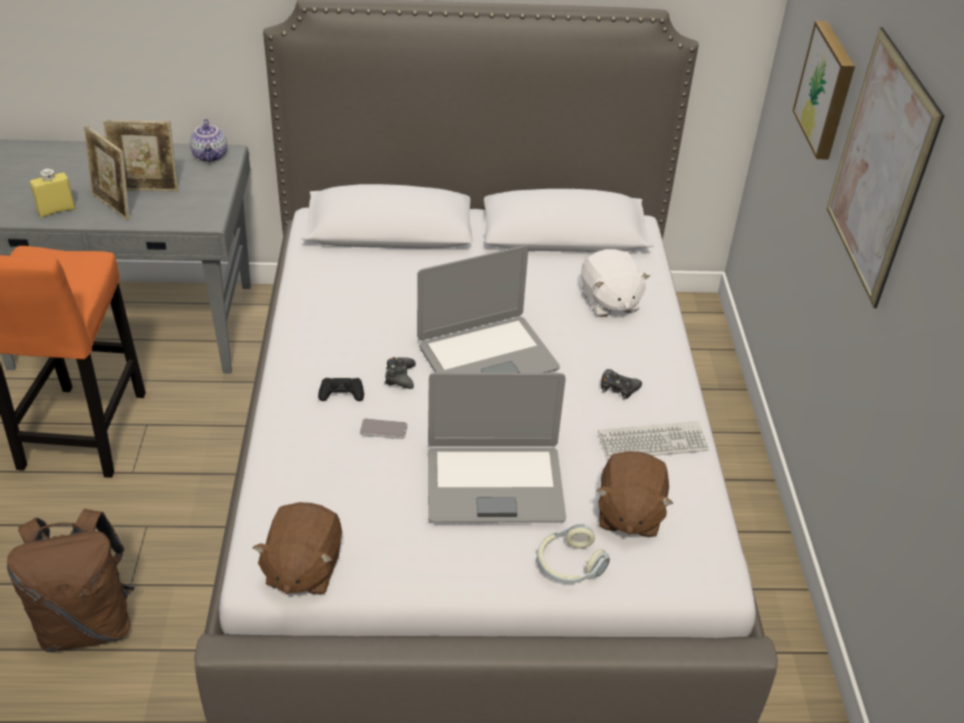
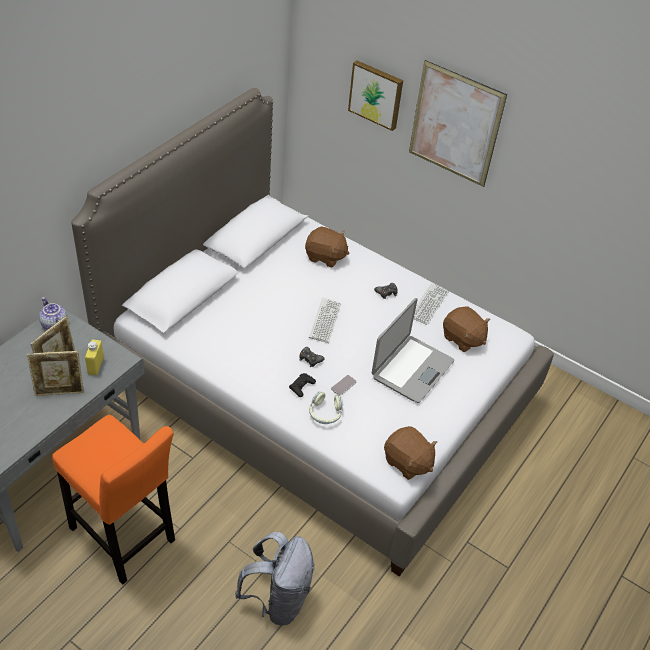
camera: 55 degrees left, 5 degrees up
(56, 210) = (35, 420): yellow bottle -> yellow bottle (95, 366)
(87, 624) = (278, 599): brown backpack -> grey backpack
(211, 156) = (53, 324): teapot -> teapot turned 150 degrees counterclockwise
(487, 357) = (325, 321): laptop -> keyboard
(569, 565) = (476, 374): headphones -> headphones (325, 413)
(609, 302) = (325, 257): white plush toy -> brown plush toy

